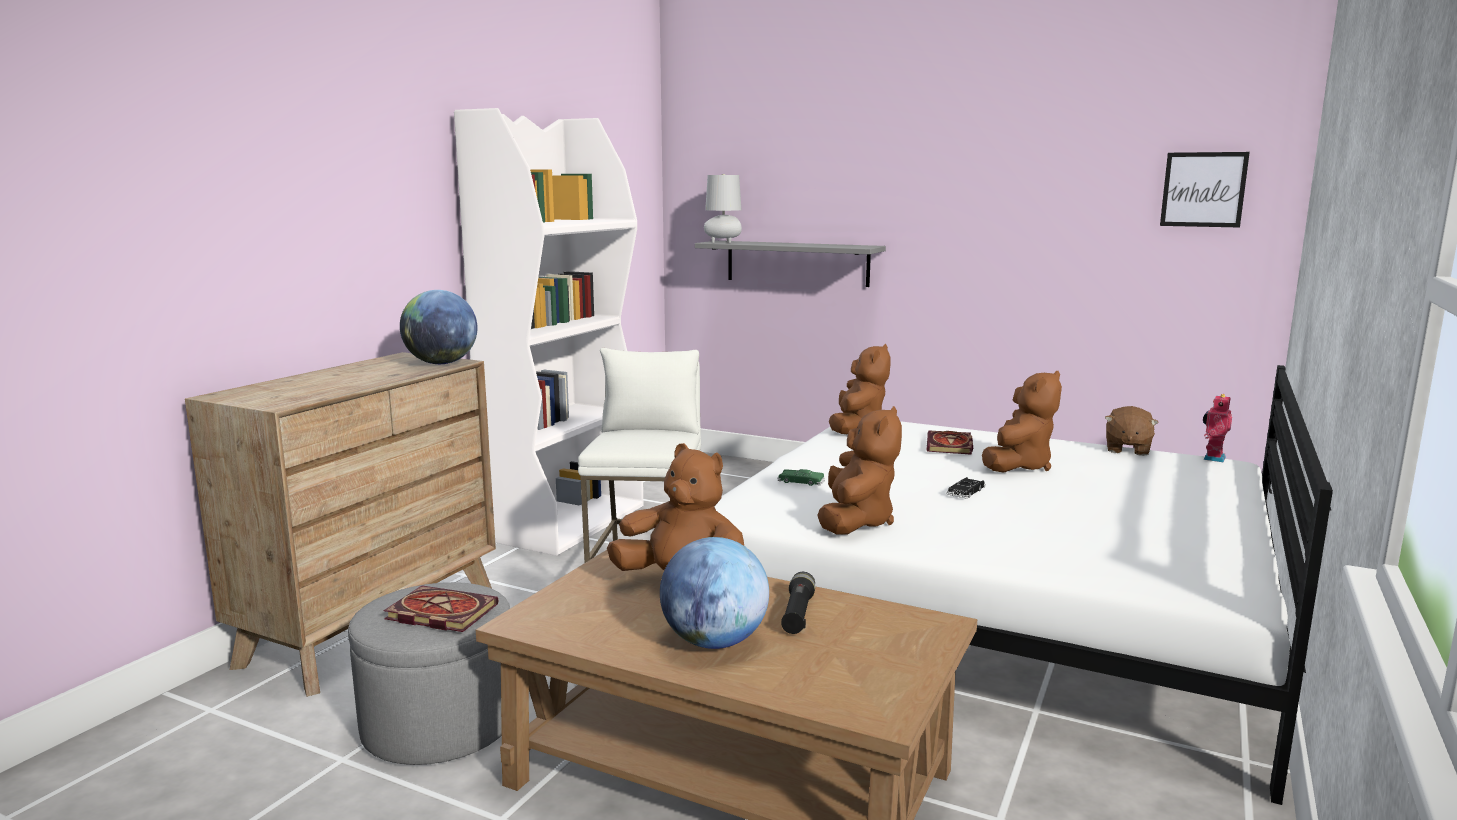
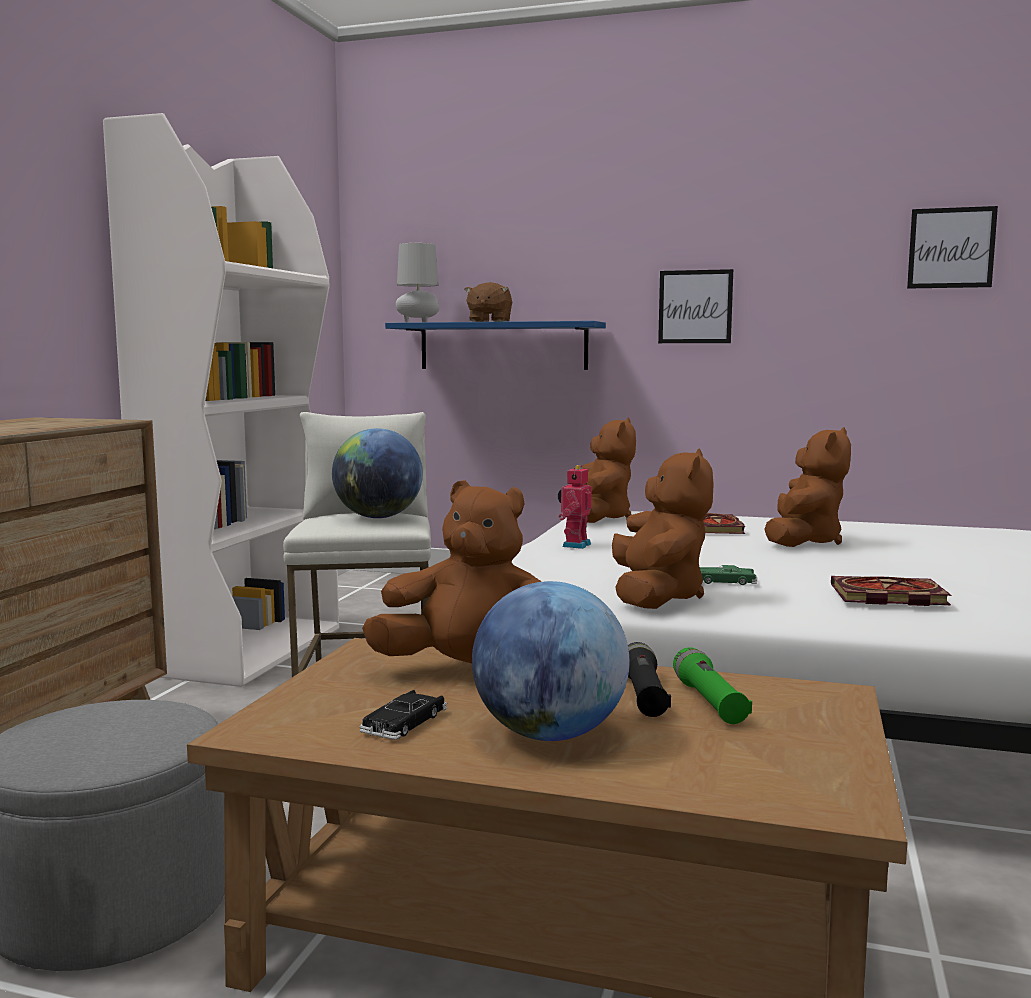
camera: 10 degrees left, 5 degrees down
(438, 613) = (115, 736): book -> book (885, 596)
(441, 363) = (94, 421): globe -> globe (378, 517)
(797, 263) = (503, 346): grey shelf -> blue shelf
(801, 481) = (564, 564): green toy car -> green toy car (725, 581)
(842, 623) = (709, 702): none -> green flashlight
(965, 235) = (695, 307): none -> picture
(966, 492) = (765, 565): black toy car -> black toy car (404, 723)
(1127, 449) = (905, 525): brown plush toy -> brown plush toy (489, 322)
(1212, 458) = (999, 528): toy robot -> toy robot (574, 545)

